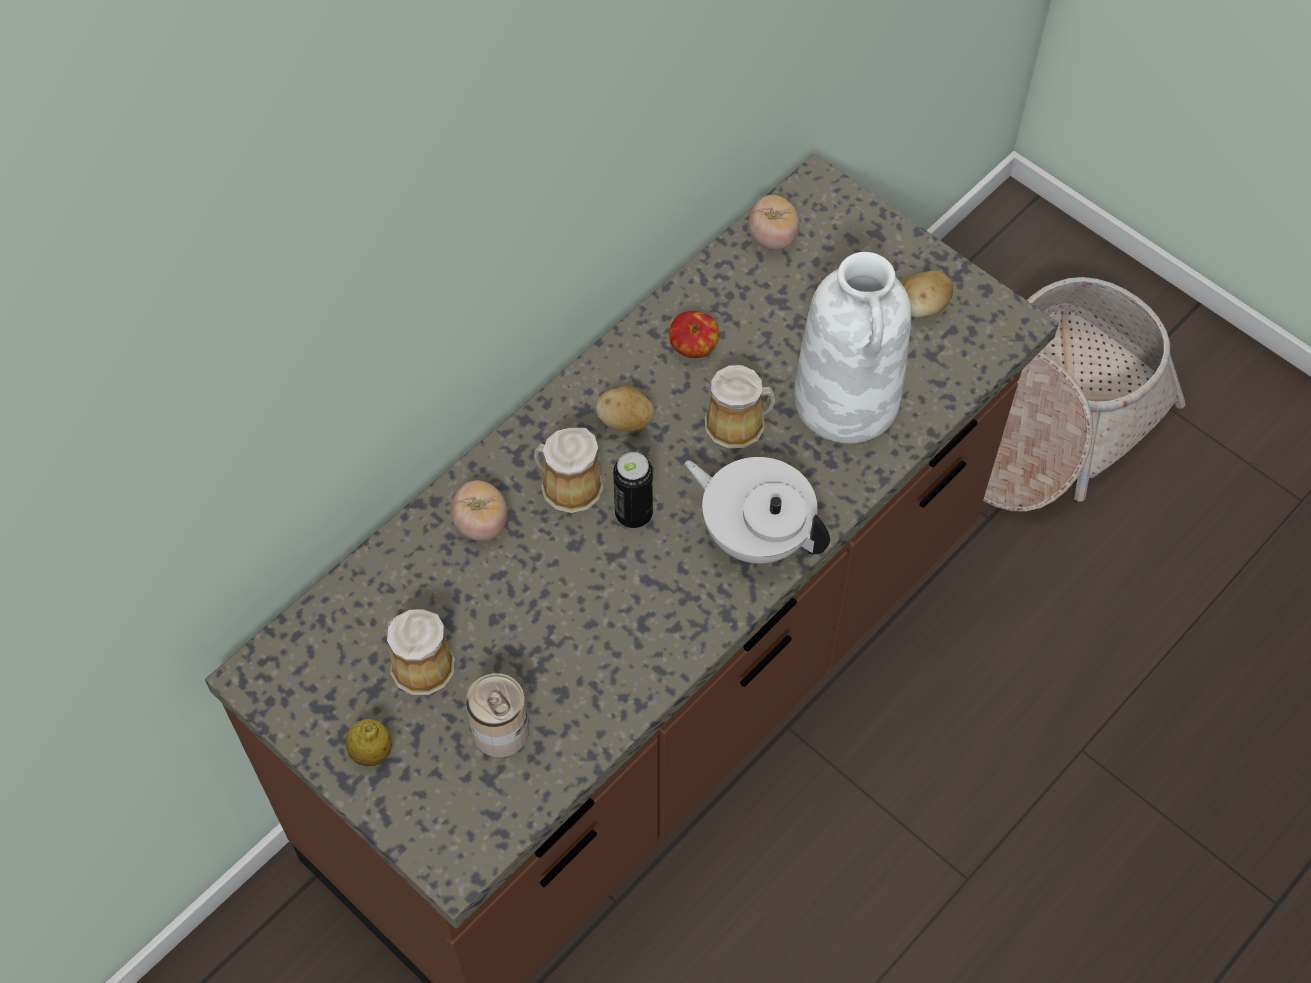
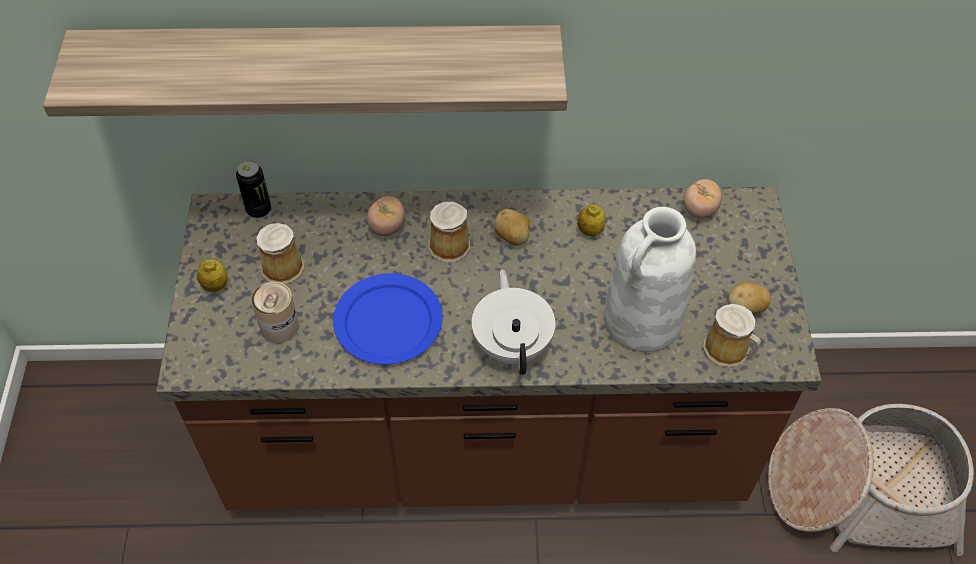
camera: 45 degrees right, 5 degrees down
(328, 388) = (320, 67): none -> shelf
(608, 622) = (388, 322): none -> blue plate
(633, 514) = (463, 283): can -> can (259, 210)
(693, 348) = (590, 230): apple -> lemon
(738, 423) = (569, 284): mug -> mug (728, 350)

